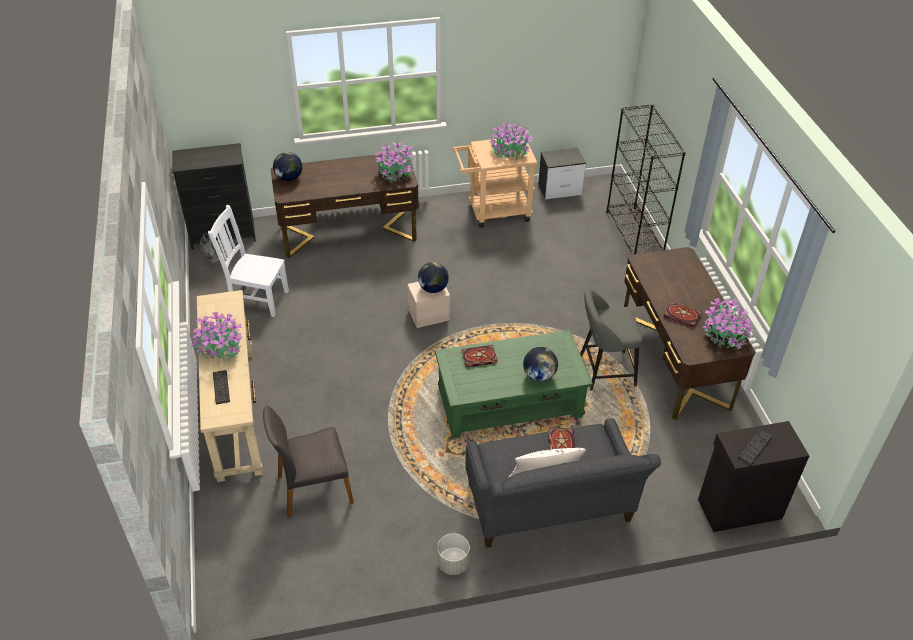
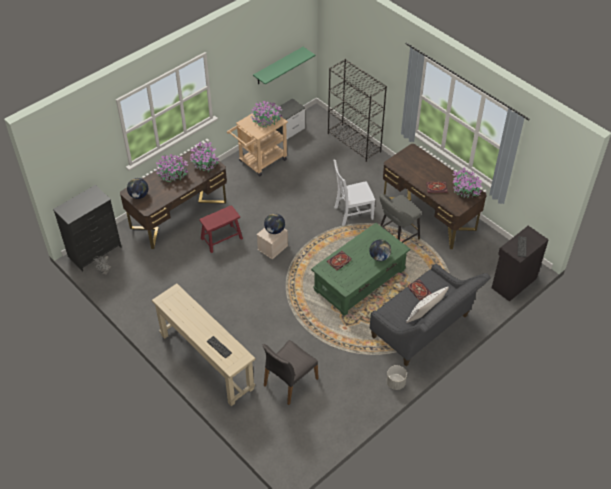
camera: 30 degrees left, 5 degrees up
(221, 349) = (198, 325): potted plant -> potted plant (172, 175)
(257, 299) = (157, 285): white chair -> white chair (352, 213)
(376, 278) = (221, 238): none -> red stool
(561, 89) = (278, 66): none -> green shelf

